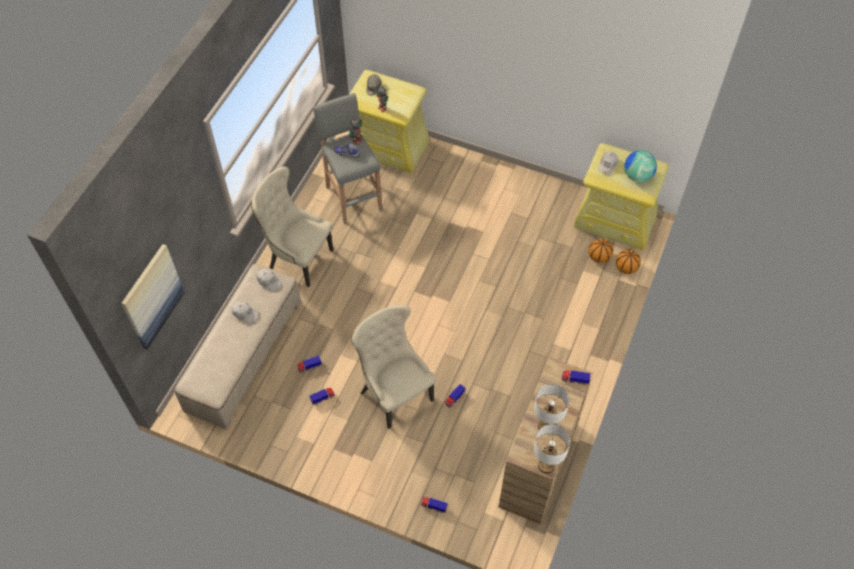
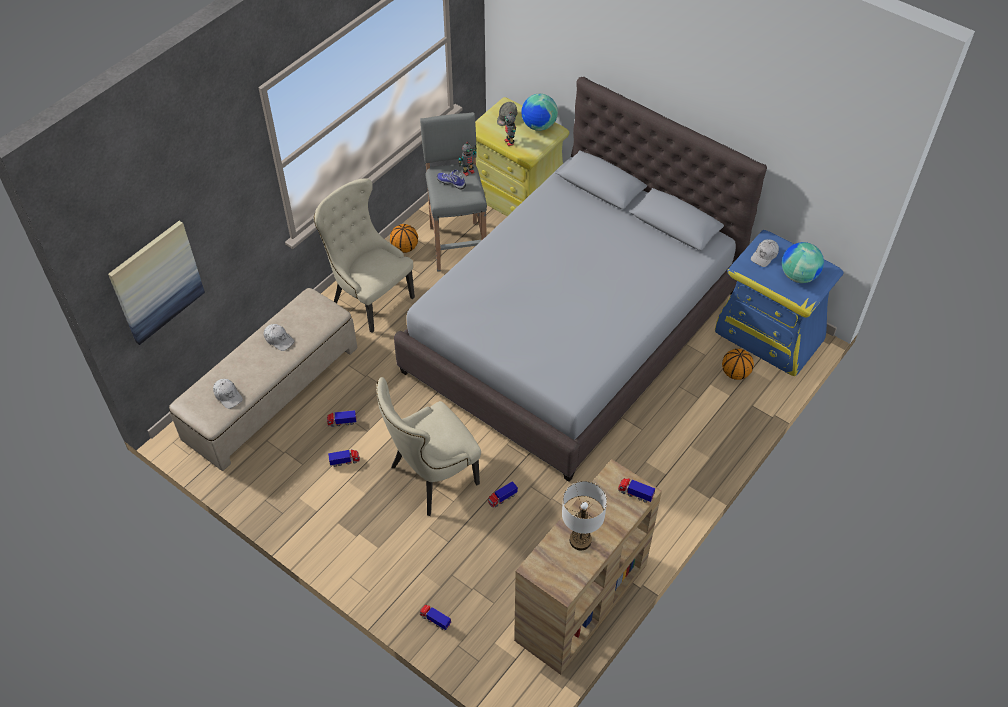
camera: 15 degrees right, 5 degrees down
(269, 281) = (319, 310): white cap -> white cap (228, 395)
(395, 394) = (432, 477): beige chair -> beige chair turned 105 degrees counterclockwise
(401, 90) = (538, 126): none -> globe
(466, 250) = (573, 330): none -> grey bed
(546, 465) = (564, 587): table lamp -> none
(615, 222) = (769, 336): yellow nightstand -> blue nightstand
(626, 268) = (765, 393): basketball -> basketball (404, 248)

